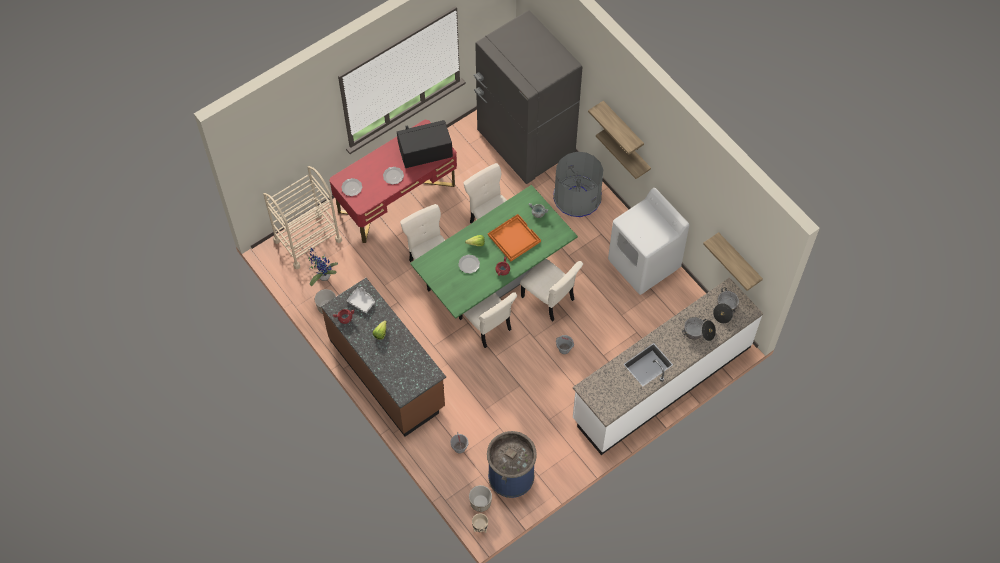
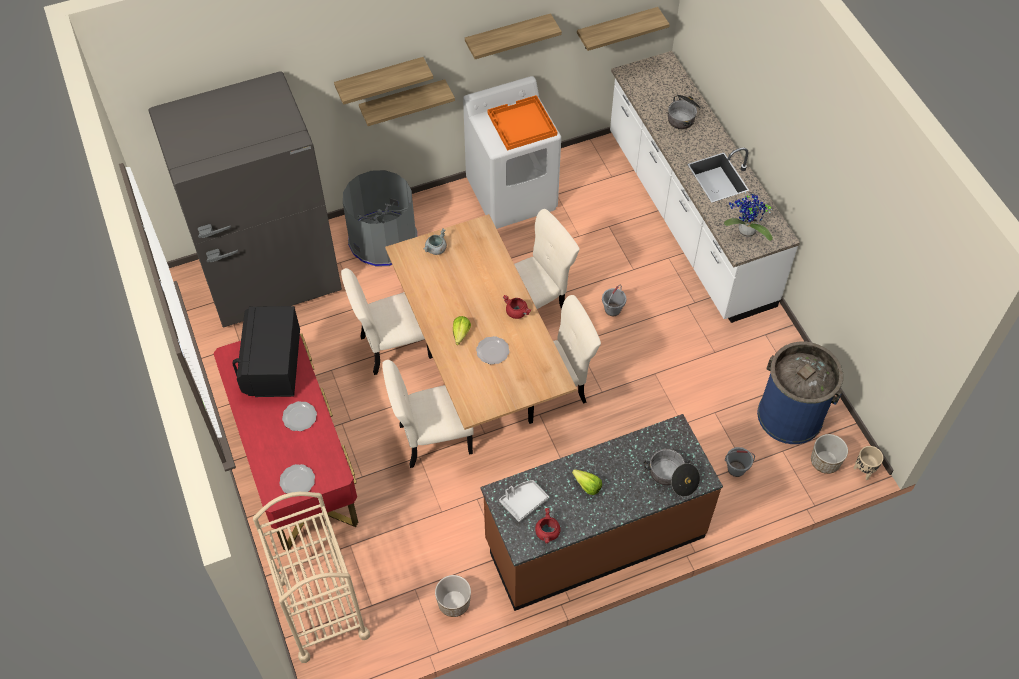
camera: 75 degrees left, 5 degrees down
(323, 275) = (395, 597): potted plant -> potted plant (745, 232)
(494, 279) = (479, 365): green dining table -> beige dining table
(513, 238) = (467, 287): orange tray -> orange tray (521, 124)
(684, 188) = (507, 36): none -> shelf
(725, 309) = (656, 83): cooking pot -> cooking pot (672, 477)

